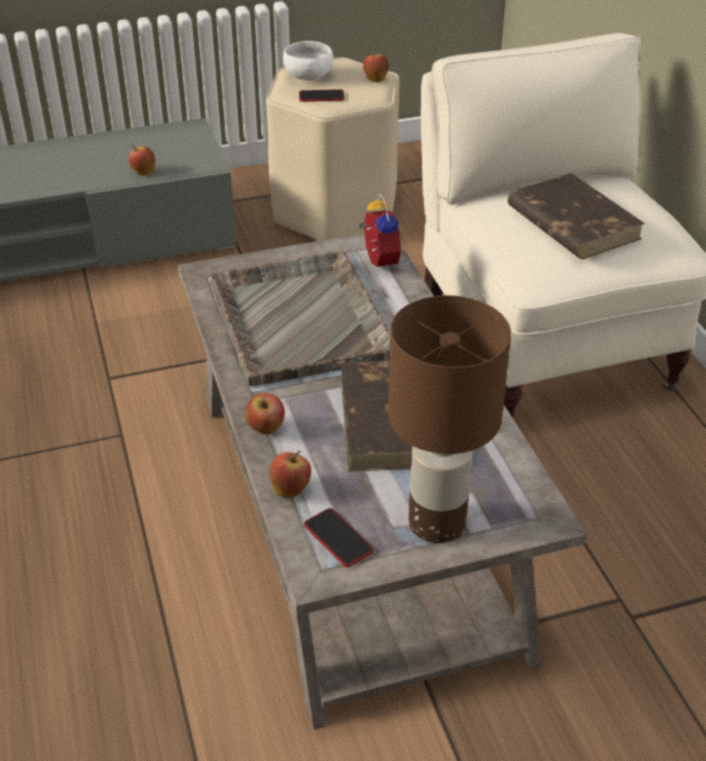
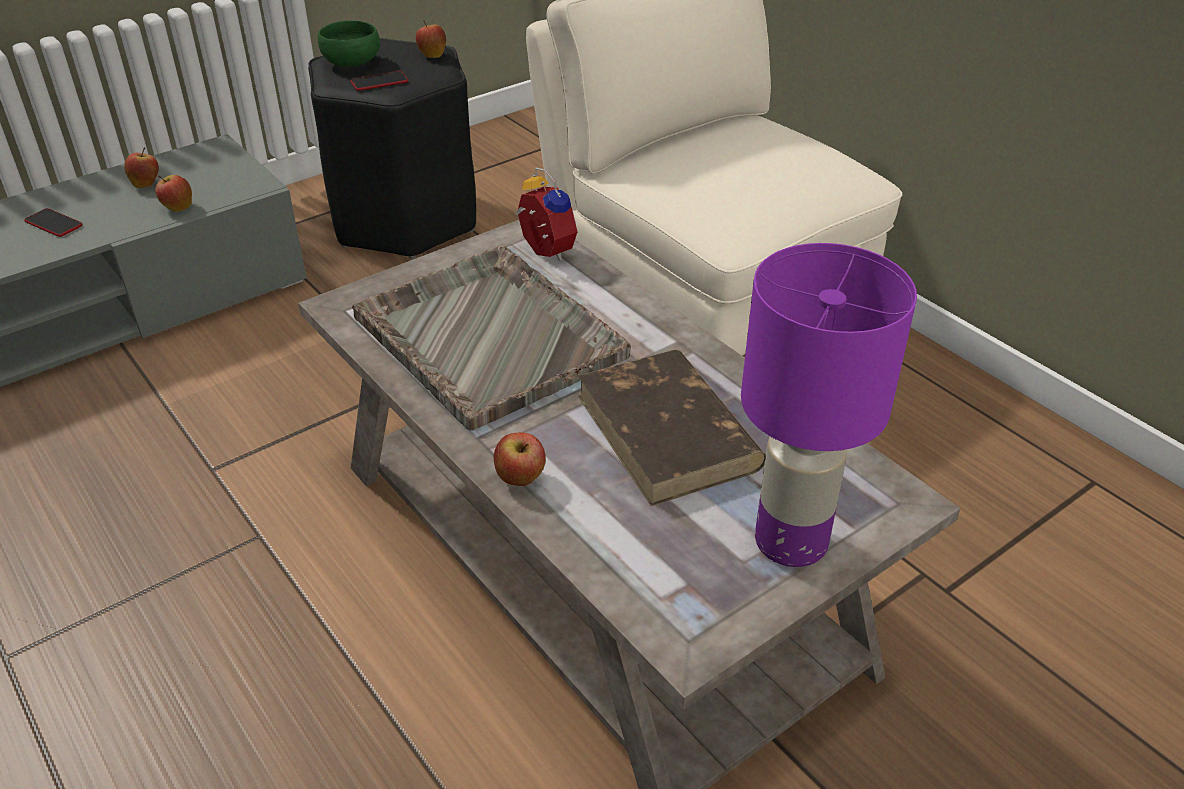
camera: 20 degrees left, 0 degrees up
(291, 489) = (593, 547): apple -> apple (146, 184)
(309, 76) = (352, 63): white bowl -> green bowl
(334, 211) = (403, 220): beige stool -> black stool
(338, 538) = (686, 594): phone -> phone (54, 224)
(437, 522) = (790, 540): brown table lamp -> purple table lamp
(572, 222) = (743, 167): brown book -> none

